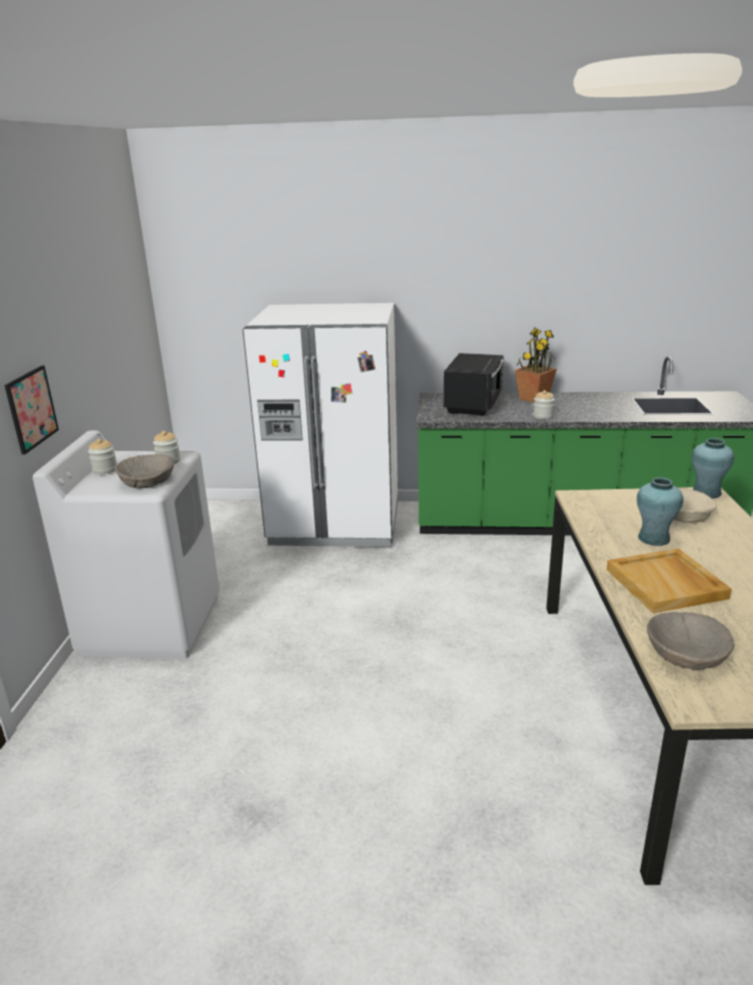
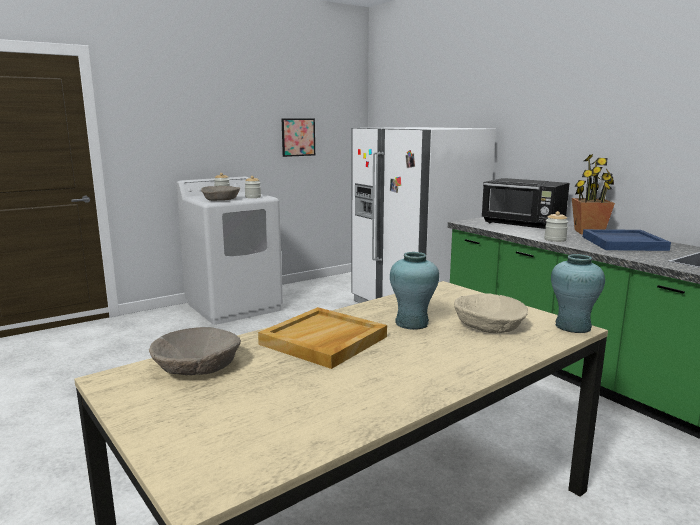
camera: 50 degrees right, 10 degrees down
(31, 409) = (196, 147): picture -> picture (298, 137)
(474, 404) = (523, 224): black microwave -> black microwave turned 60 degrees clockwise
(582, 404) = (624, 243): none -> blue tray

